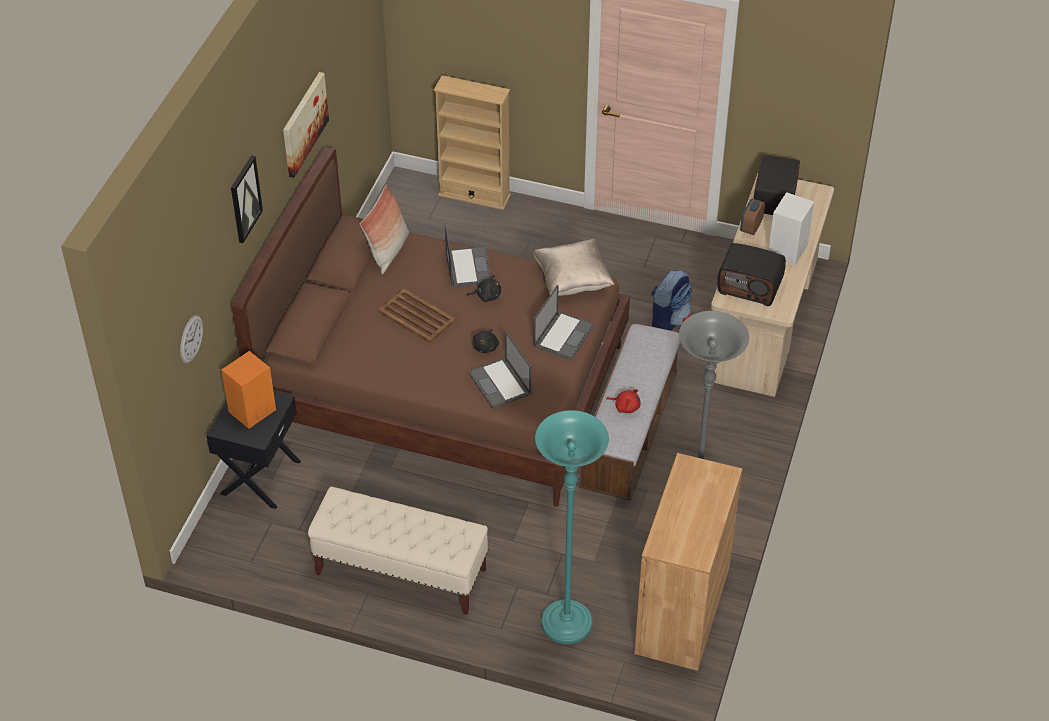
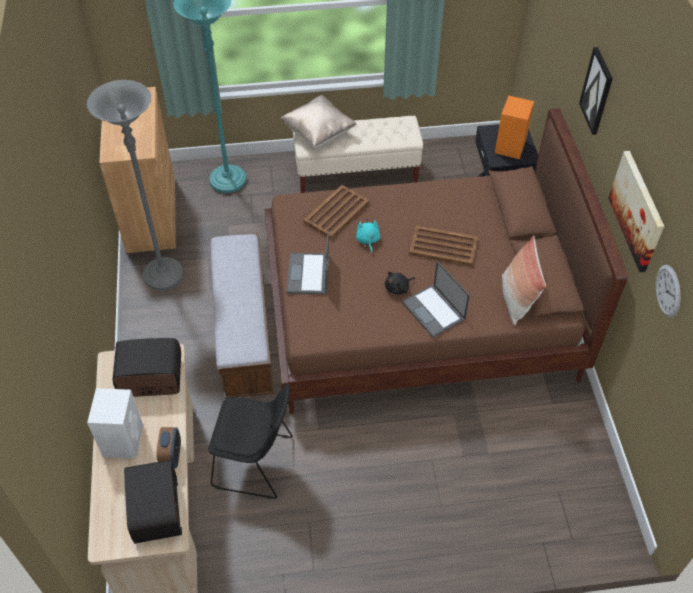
camera: 155 degrees right, 5 degrees up
(191, 339) = (550, 49): wall clock -> wall clock (668, 291)
(474, 195) = (536, 546): beige bookcase -> none
(486, 347) = (367, 240): black plush toy -> turquoise plush toy
(500, 384) = (336, 212): laptop -> brown tray
(572, 281) = (330, 332): beige pillow -> beige pillow (318, 133)
(625, 406) = (236, 274): red plush toy -> none
(669, 319) = (256, 463): backpack -> black chair

